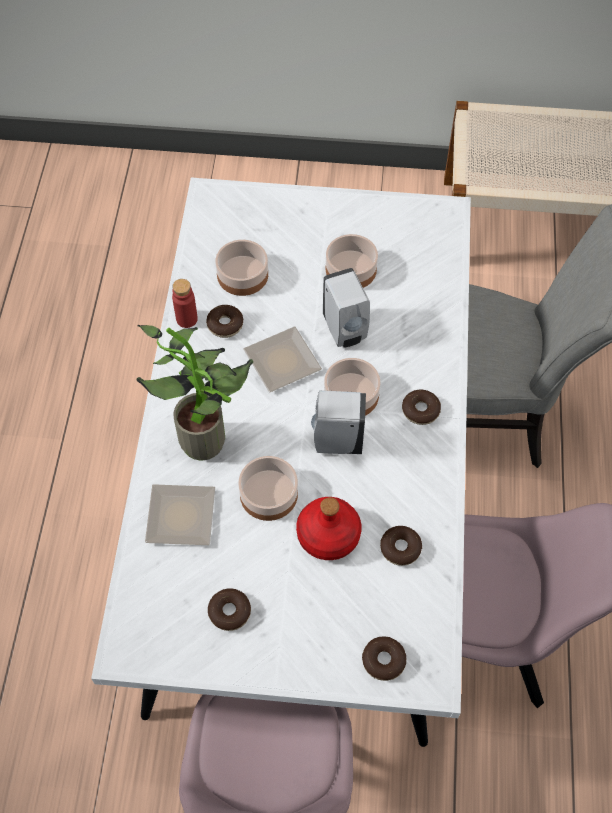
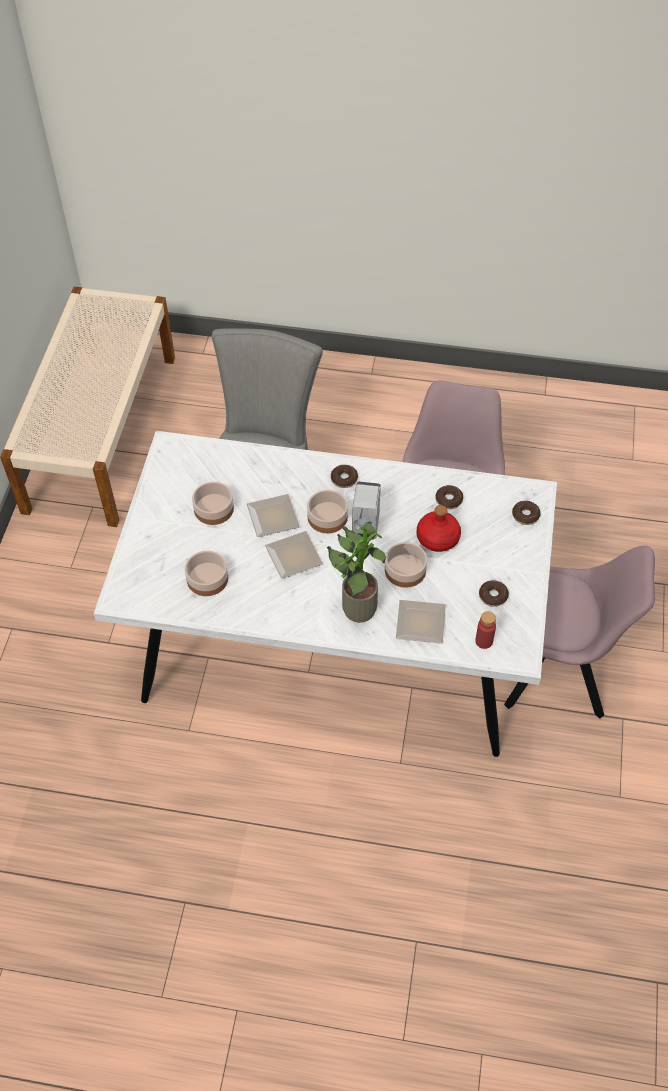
camera: 85 degrees left, 5 degrees down
(187, 319) = (245, 617): red bottle -> red bottle (484, 641)
(225, 324) = (254, 592): donut -> none
(345, 331) = (271, 516): white soap dispenser -> plate

